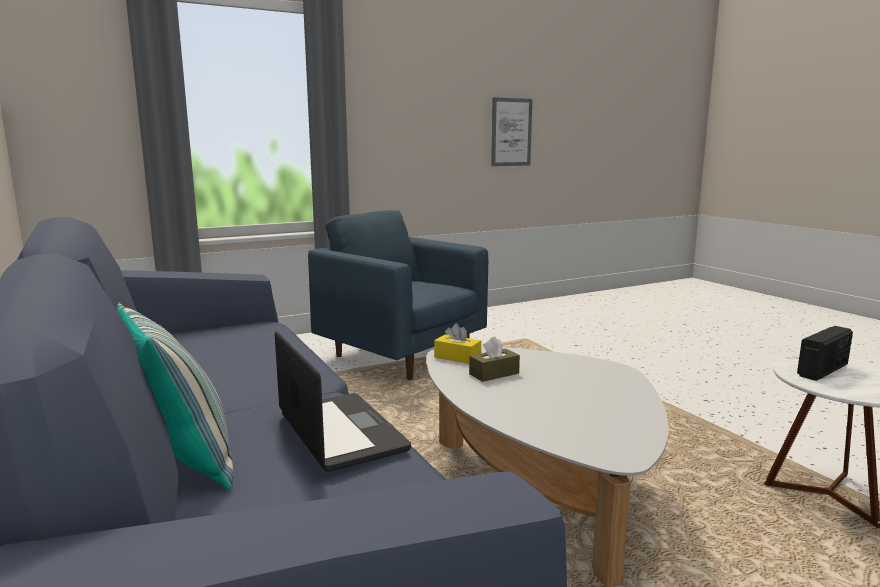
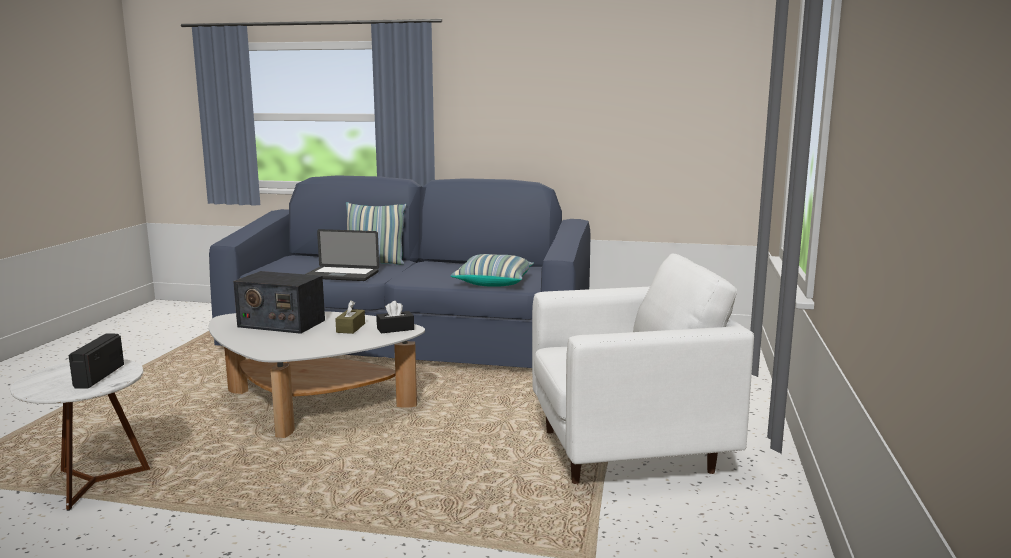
camera: 130 degrees right, 0 degrees up
(253, 343) = (493, 282): none -> pillow
(402, 356) = (626, 452): blue armchair -> white armchair
(457, 357) = (395, 329): yellow tissue box -> black tissue box
(511, 132) = (943, 195): picture -> none
(558, 411) = (281, 323): none -> radio

